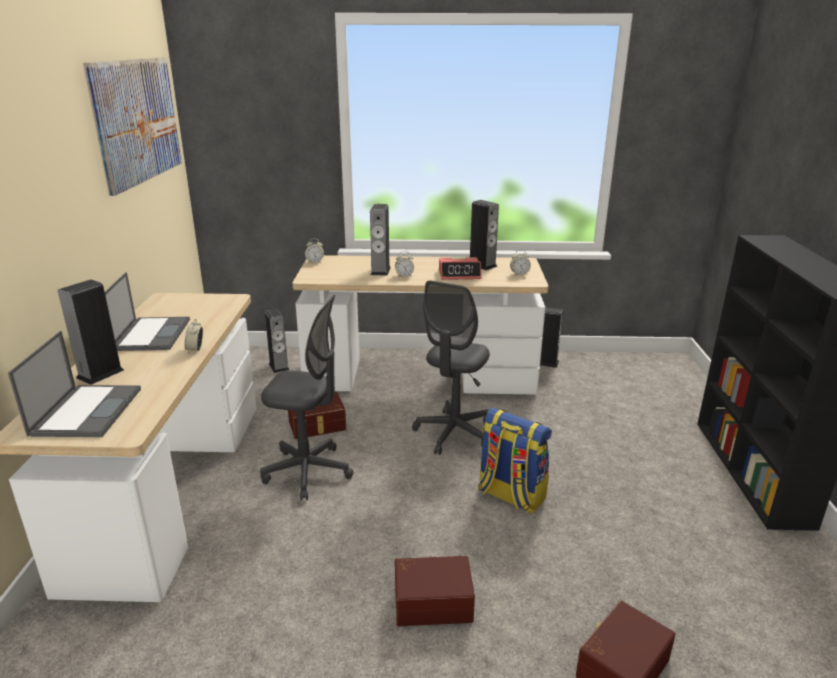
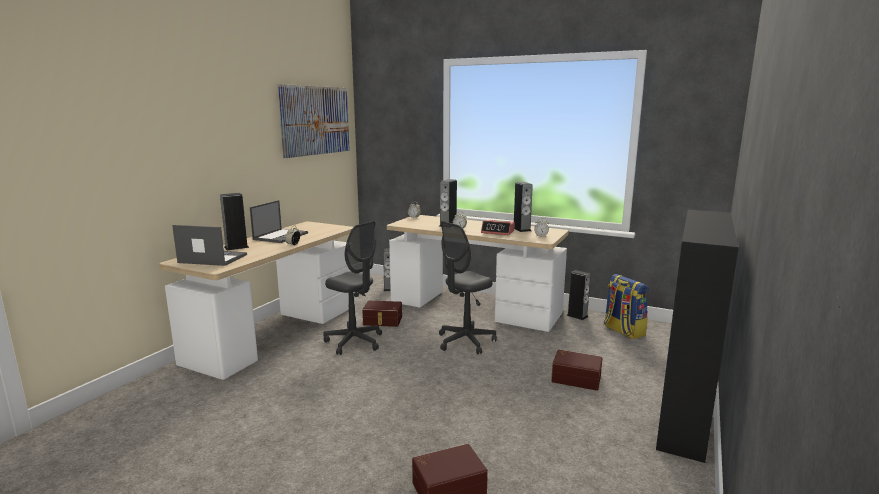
camera: 25 degrees right, 10 degrees down
(87, 410) = (212, 259): laptop -> laptop turned 105 degrees counterclockwise
(432, 601) = (363, 420): brown storage box -> brown storage box (576, 378)
(510, 495) = (469, 382): backpack -> backpack (623, 331)

